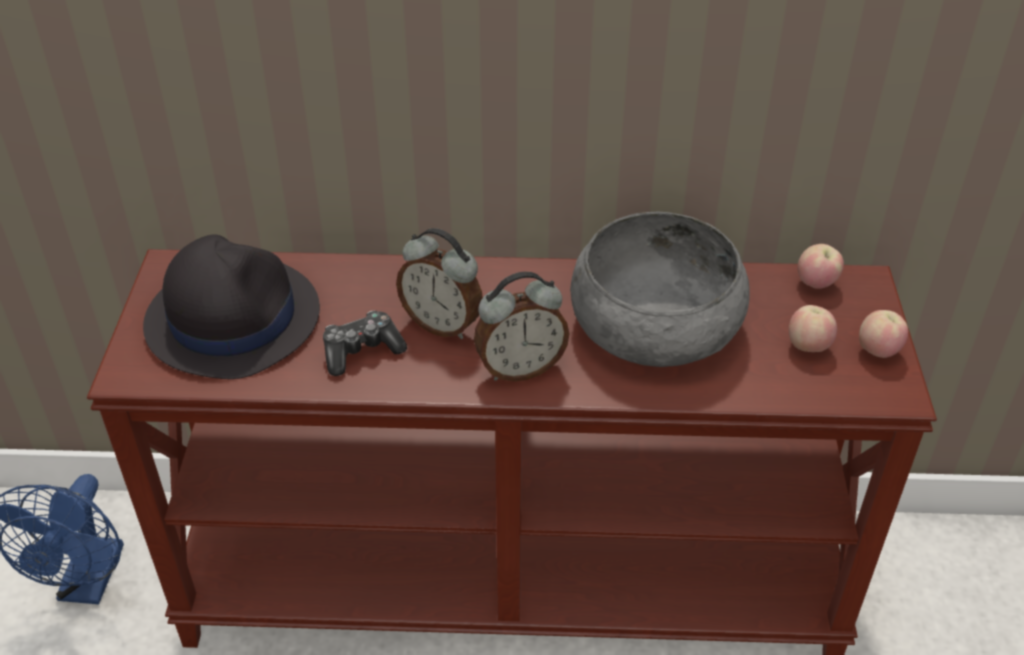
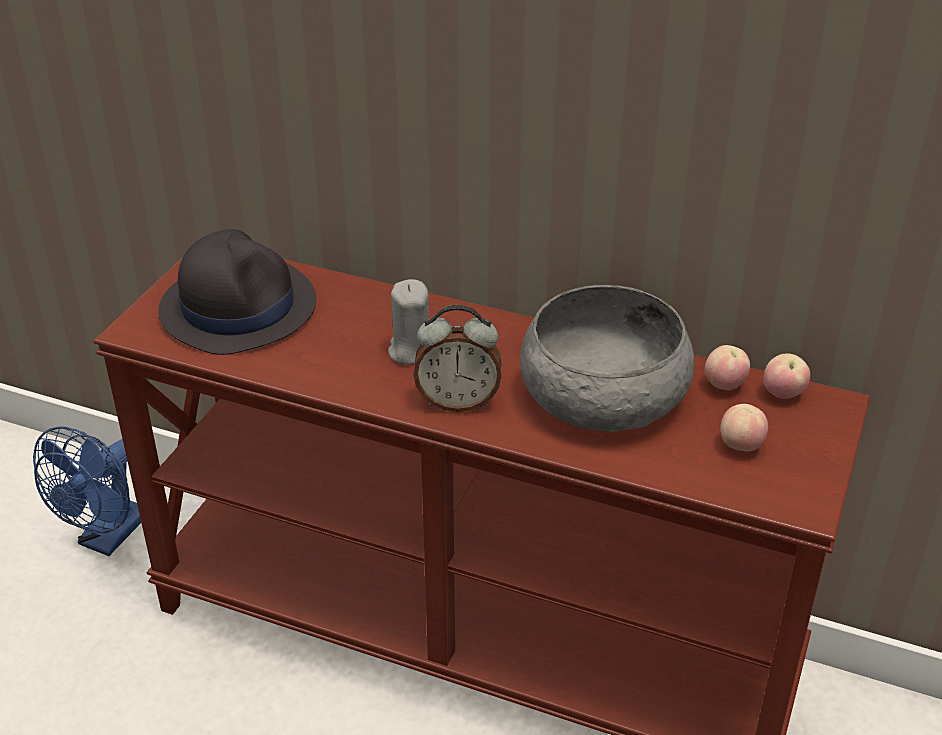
camera: 20 degrees right, 5 degrees down
(361, 351) = (329, 356): game controller -> none
(442, 324) = (410, 351): alarm clock -> grey candle
(878, 351) = (809, 467): apple -> apple (724, 386)

